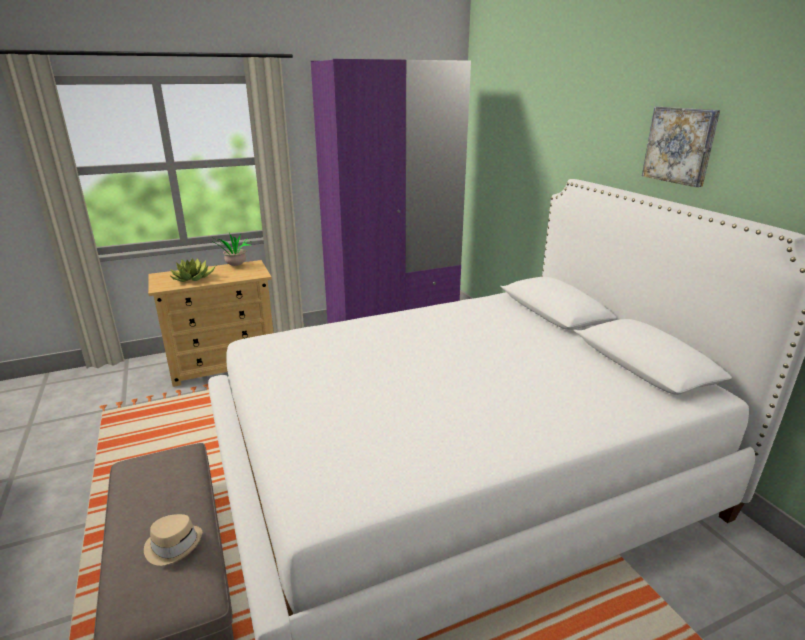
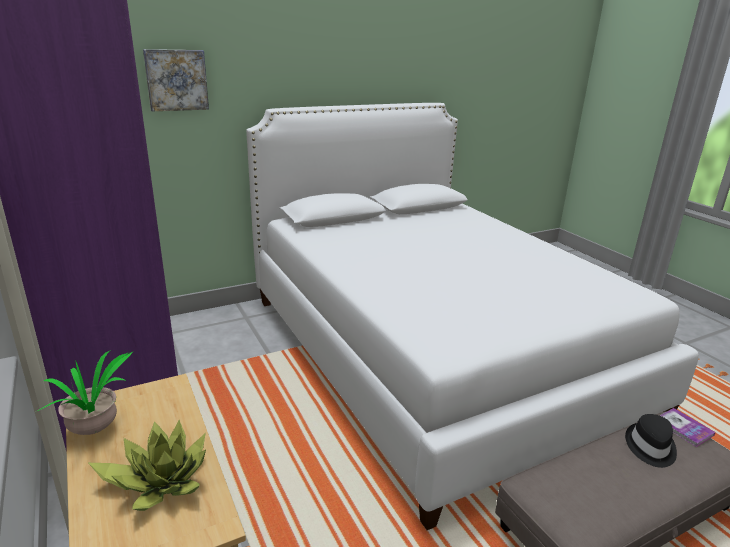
camera: 95 degrees left, 0 degrees up
(173, 545) = (650, 447): beige hat -> black hat
(181, 597) = (683, 428): none -> book
(681, 145) = (354, 65): picture -> picture (176, 80)

